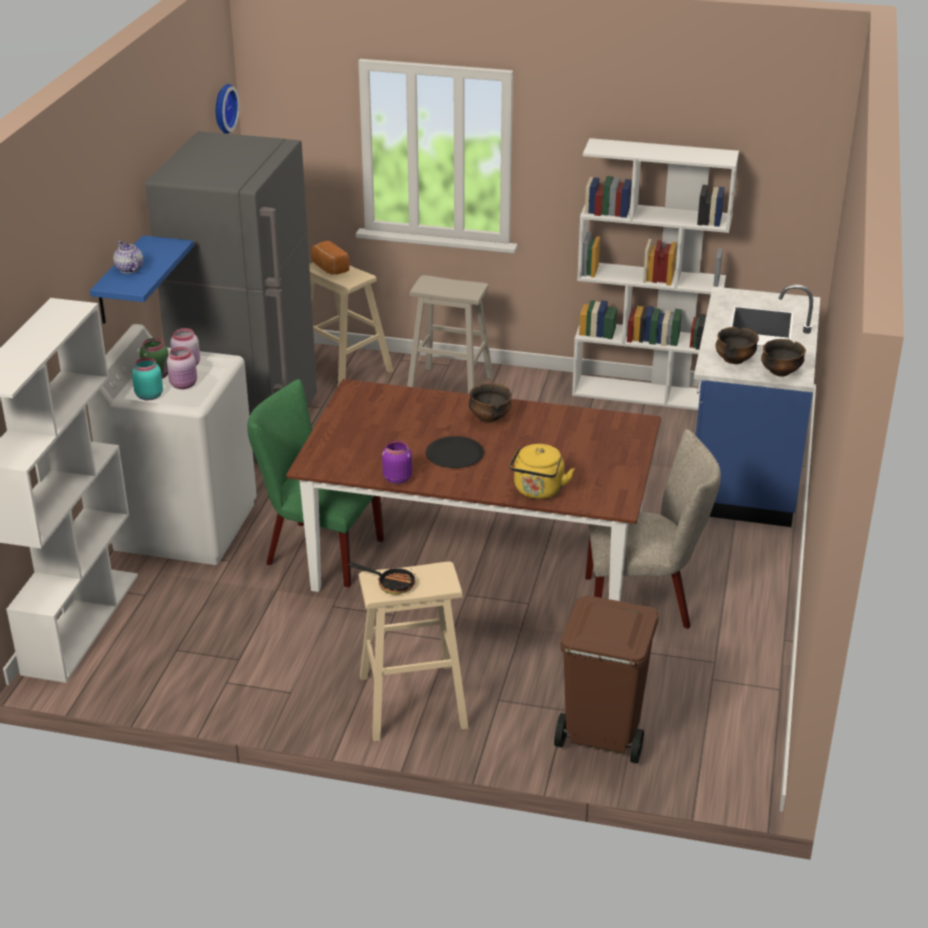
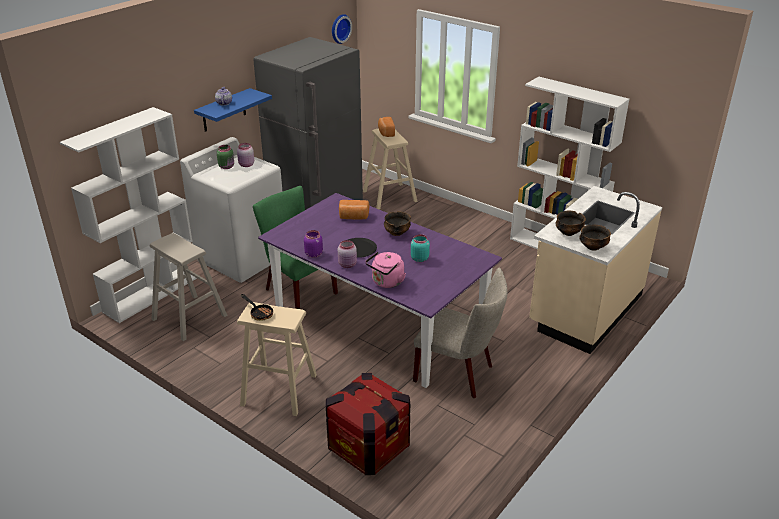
camera: 25 degrees right, 0 degrees up
(148, 395) = (212, 176): turquoise jar -> turquoise jar (419, 258)
(184, 384) = (235, 174): pink jar -> pink jar (348, 265)
(405, 410) = (354, 217): none -> bread
(450, 388) = (441, 218): beige stool -> beige stool (189, 317)
(477, 565) = (377, 322): brown dining table -> purple dining table
(538, 491) = (386, 282): yellow kettle -> pink kettle
(601, 736) = (368, 447): brown trash can -> crate
(743, 470) = (585, 310): blue counter -> beige counter

